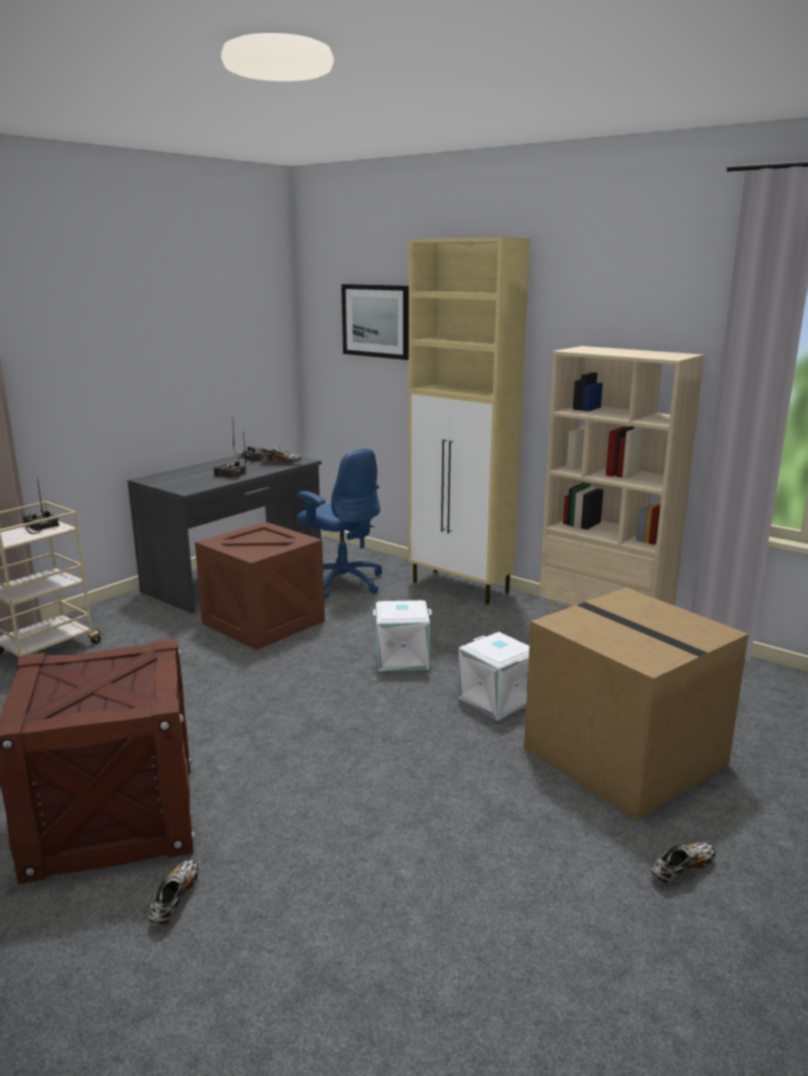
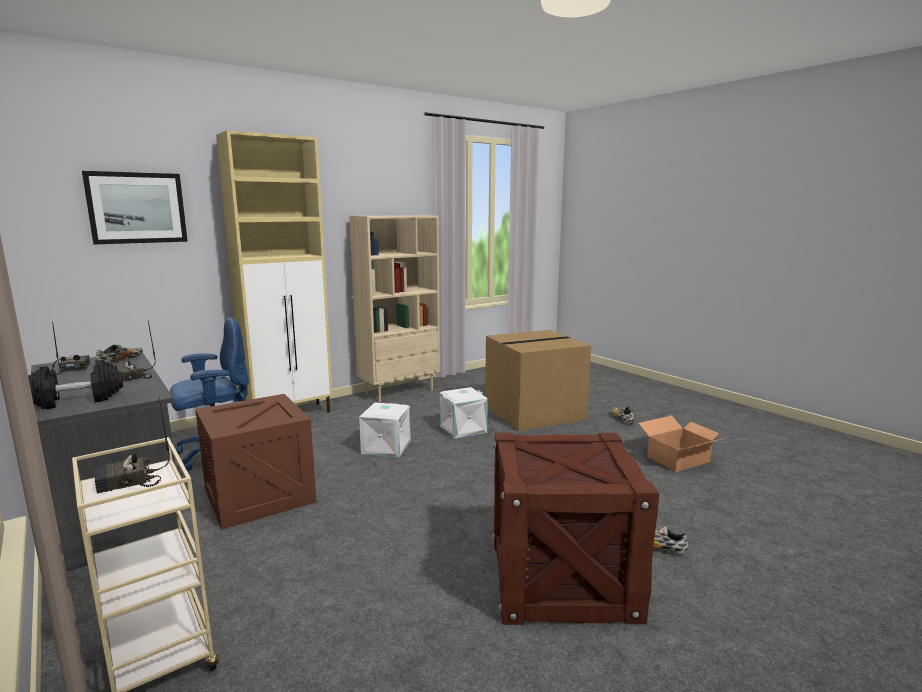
camera: 75 degrees left, 5 degrees down
(175, 477) = (76, 400): none -> black dumbbell
(506, 953) = (679, 459): none -> cardboard box

